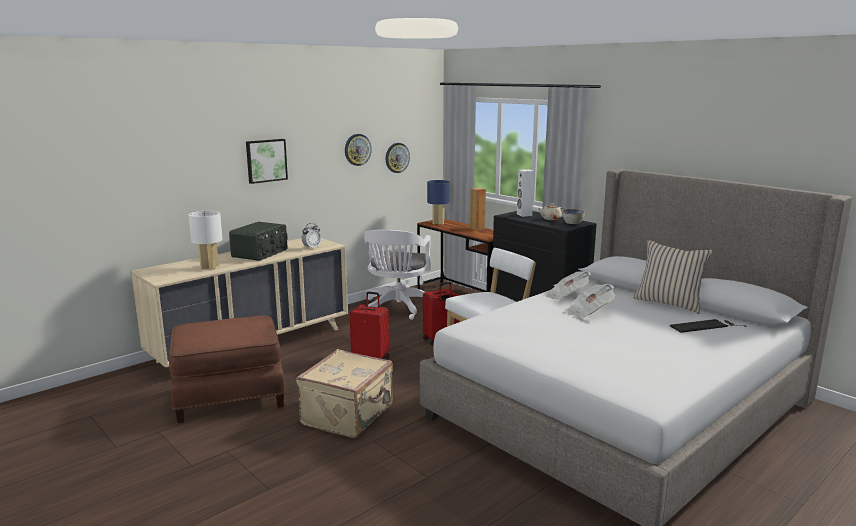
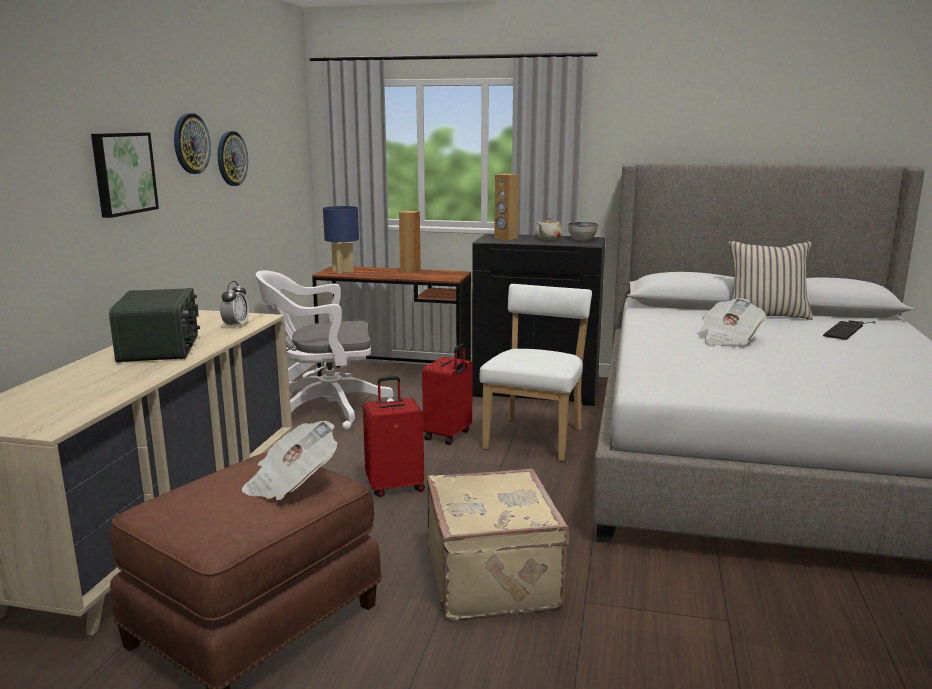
camera: 35 degrees left, 0 degrees up
(210, 267) = (108, 386): white table lamp -> none
(397, 157) = (272, 174): wall clock -> wall clock (191, 143)
(398, 308) = (324, 409): white office chair -> white office chair turned 105 degrees clockwise
(524, 215) = (505, 238): white speaker -> brown speaker
(566, 296) = (665, 328): newspaper -> newspaper (291, 483)

